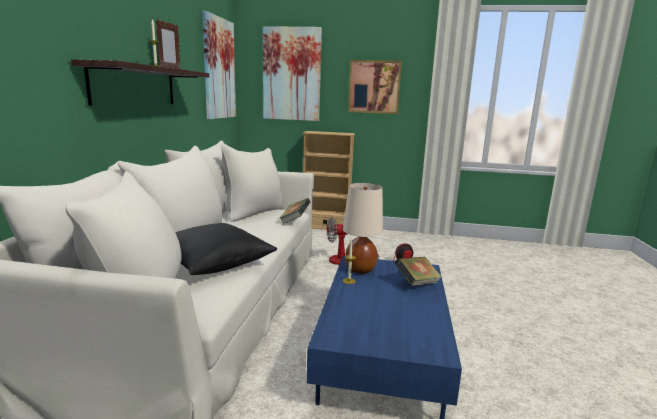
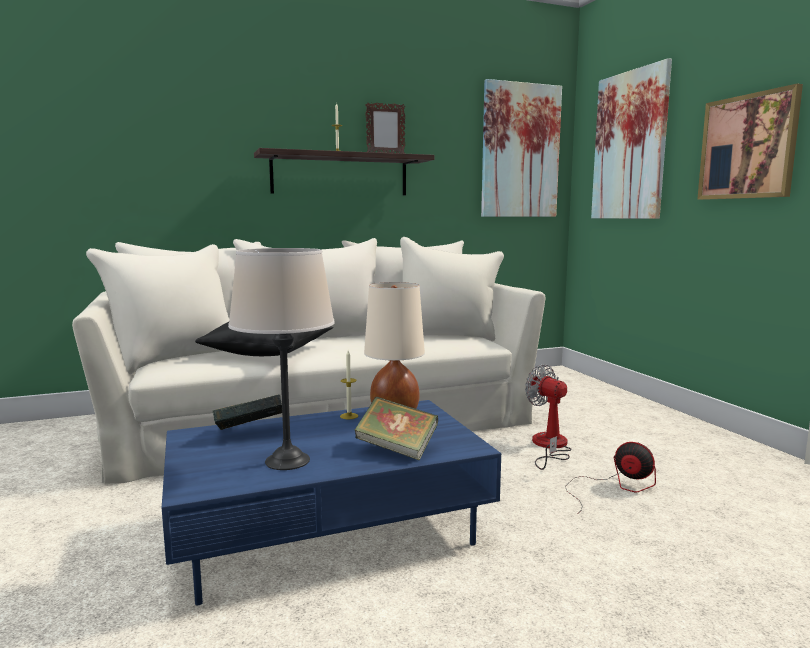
camera: 60 degrees right, 5 degrees down
(295, 220) = (450, 348): book -> book (250, 432)
(325, 227) = (648, 406): beige bookcase -> none
(412, 315) = (287, 461): none -> beige table lamp

